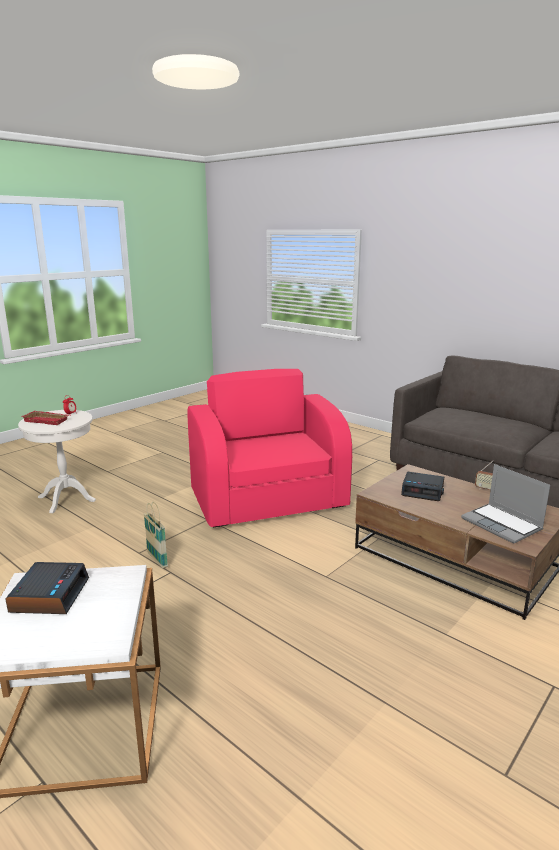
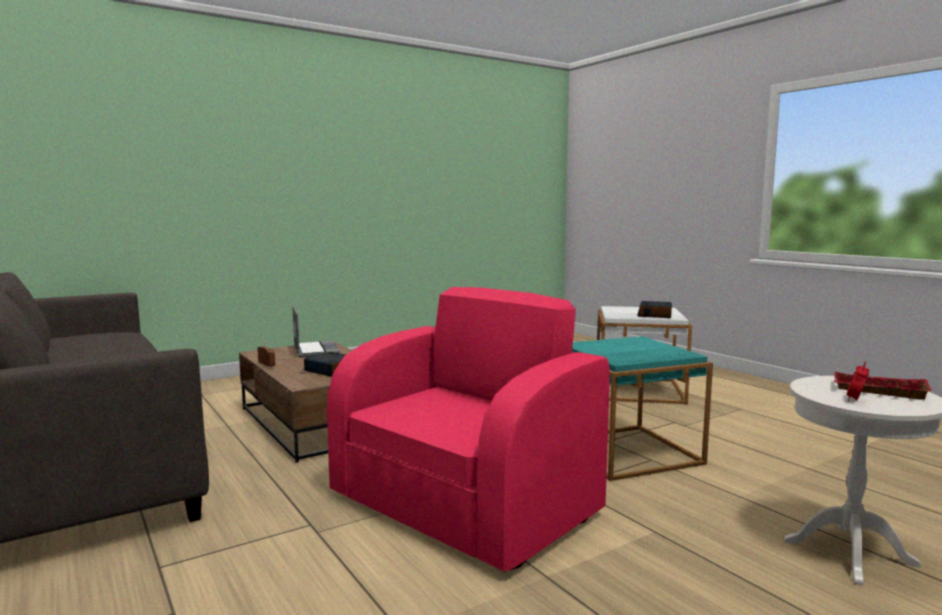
camera: 165 degrees left, 10 degrees down
(157, 559) = (626, 451): basket -> turquoise side table
(269, 499) = (465, 504): pink armchair -> pink armchair turned 135 degrees counterclockwise

